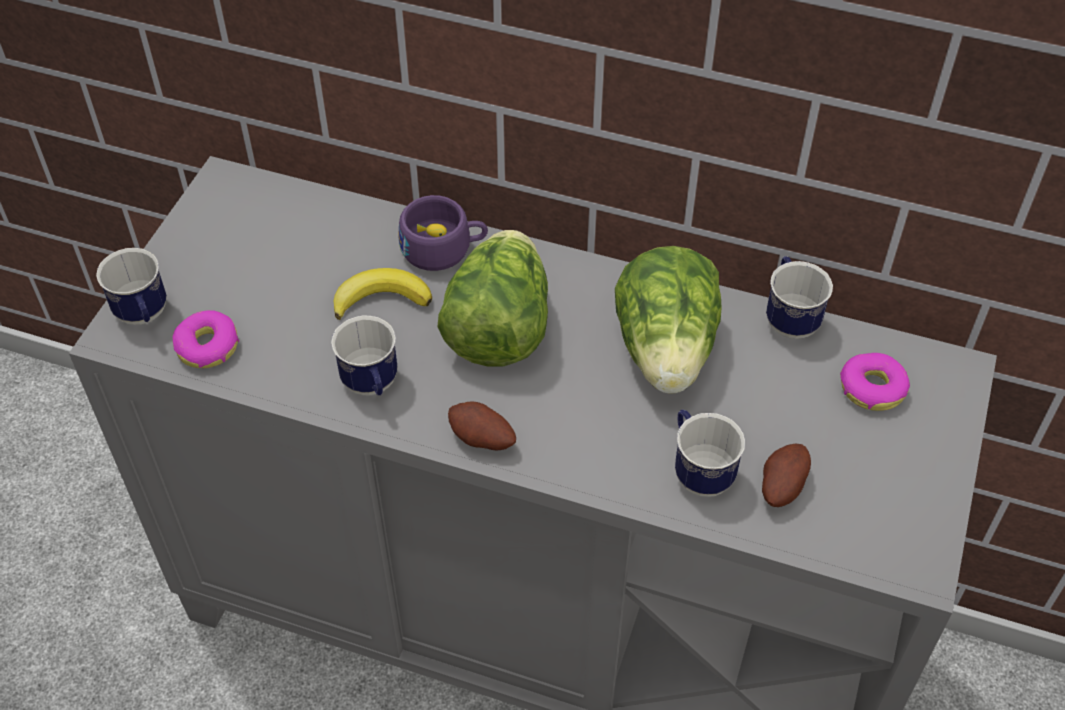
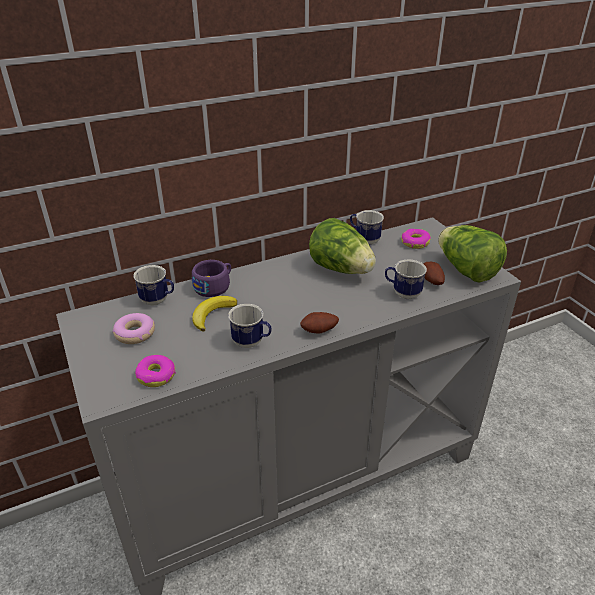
camera: 45 degrees left, 15 degrees down
(144, 317) = (106, 385): mug -> mug (158, 301)
(257, 258) = (135, 333): none -> donut
(498, 328) = (273, 296): lettuce -> lettuce (466, 270)

